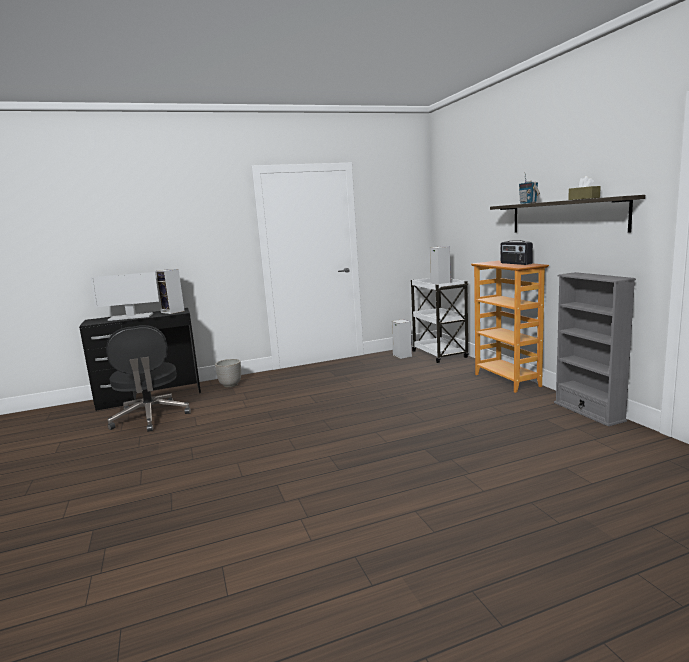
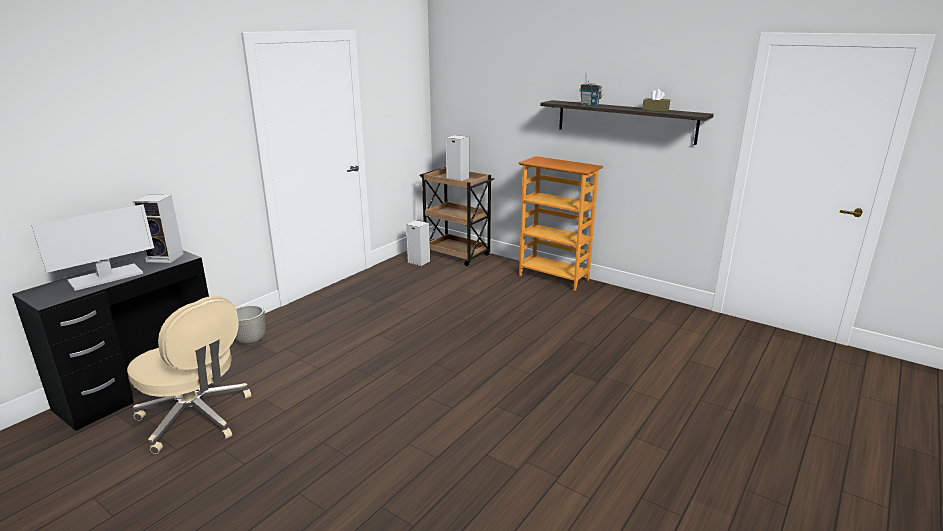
camera: 35 degrees left, 10 degrees up
(150, 417) = (196, 418): black office chair -> beige office chair
(440, 355) = (457, 255): white cart -> brown cart
(515, 263) = (568, 163): radio -> none
(588, 411) = (649, 300): grey bookcase -> none

